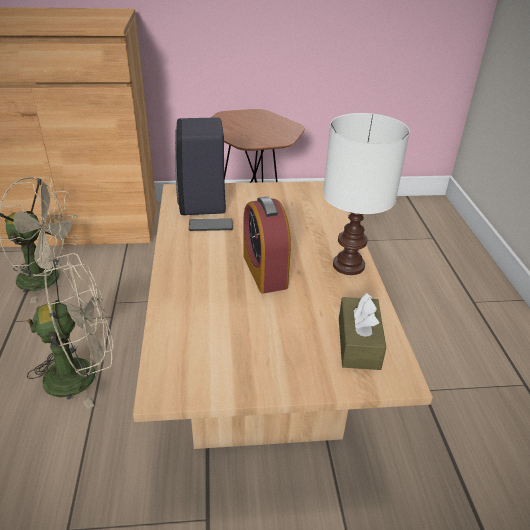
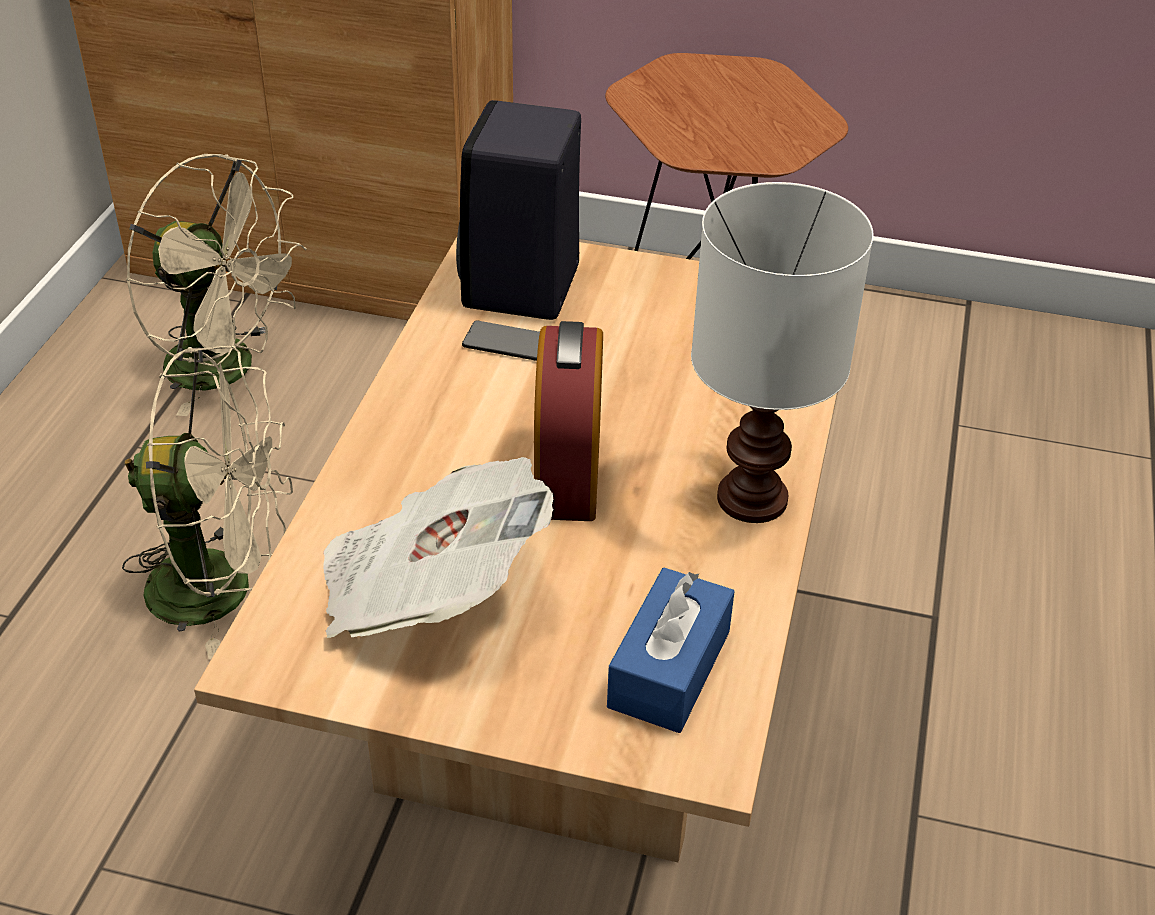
camera: 20 degrees right, 5 degrees up
(230, 336) = (429, 591): none -> newspaper
(358, 343) = (669, 669): brown tissue box -> blue tissue box

